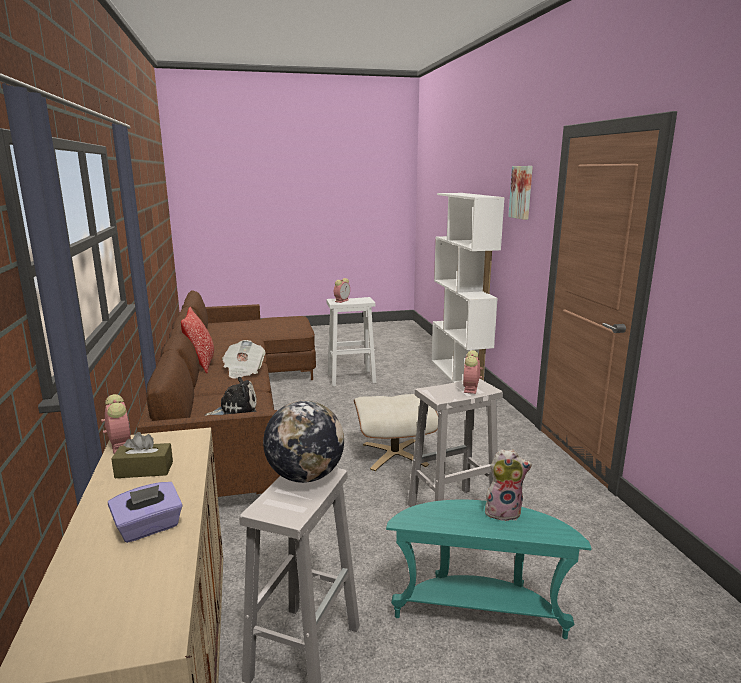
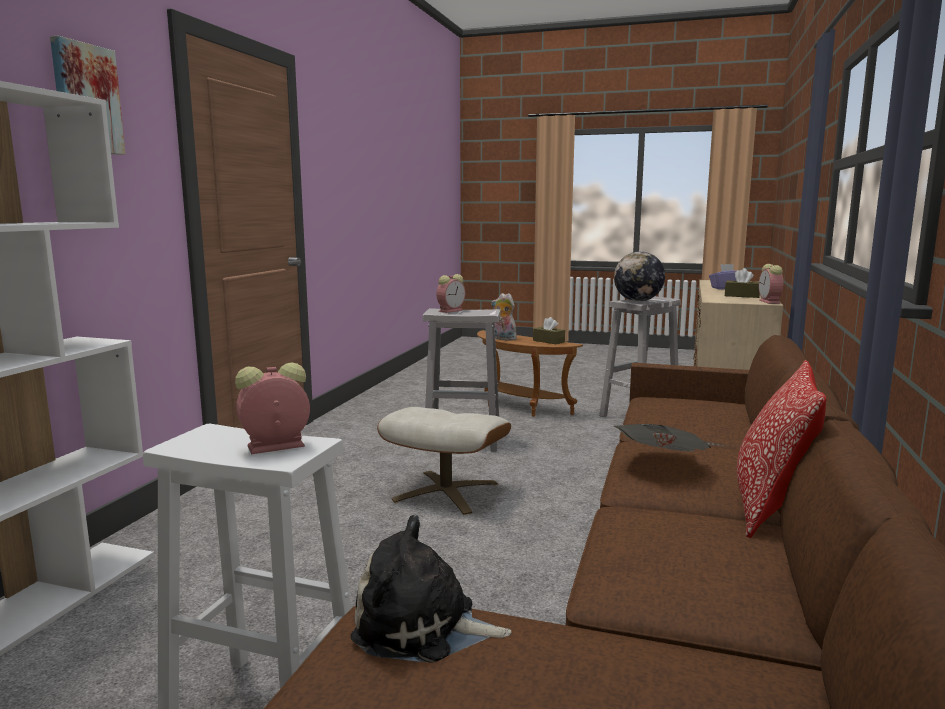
camera: 150 degrees left, 5 degrees down
(235, 410) = (681, 408): plush toy -> plush toy (422, 627)
(439, 522) = (548, 341): none -> brown tissue box
(478, 611) = (519, 407): turquoise side table -> brown side table

